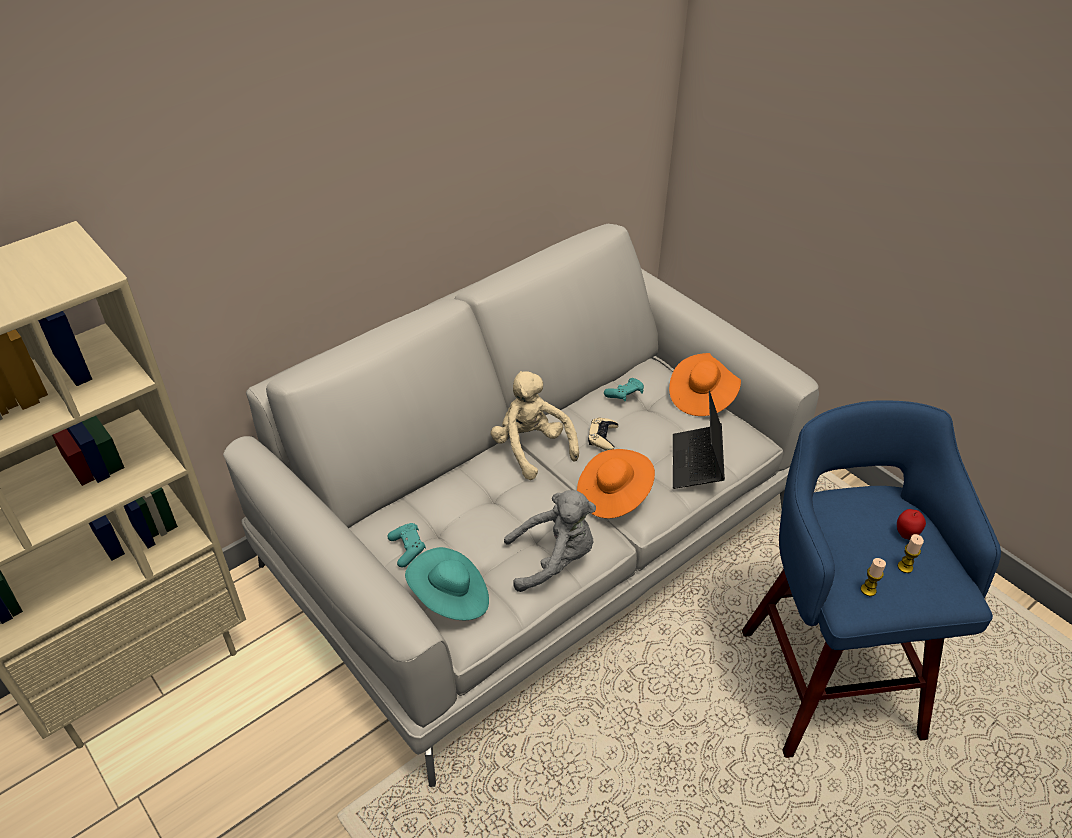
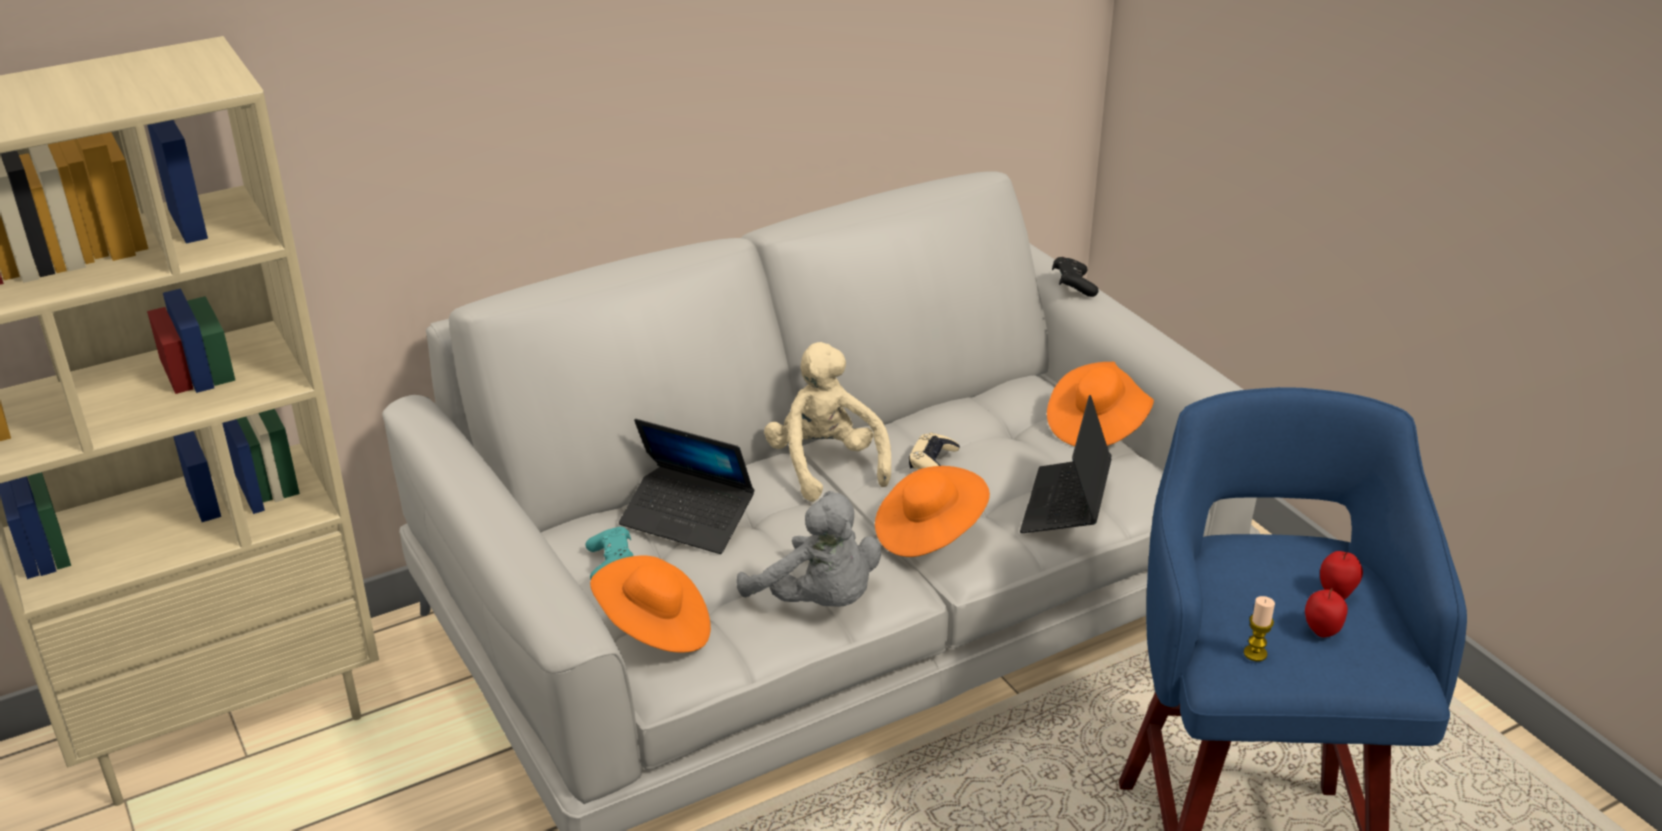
camera: 10 degrees right, 10 degrees down
(450, 598) = (655, 629): turquoise hat -> orange hat
(451, 505) = (687, 519): none -> laptop
(554, 559) = (818, 601): grey plush toy -> grey plush toy turned 45 degrees clockwise
(625, 395) = (980, 413): turquoise game controller -> none
(672, 298) = (1073, 286): none -> black game controller
(905, 567) = (1321, 632): candle -> apple

